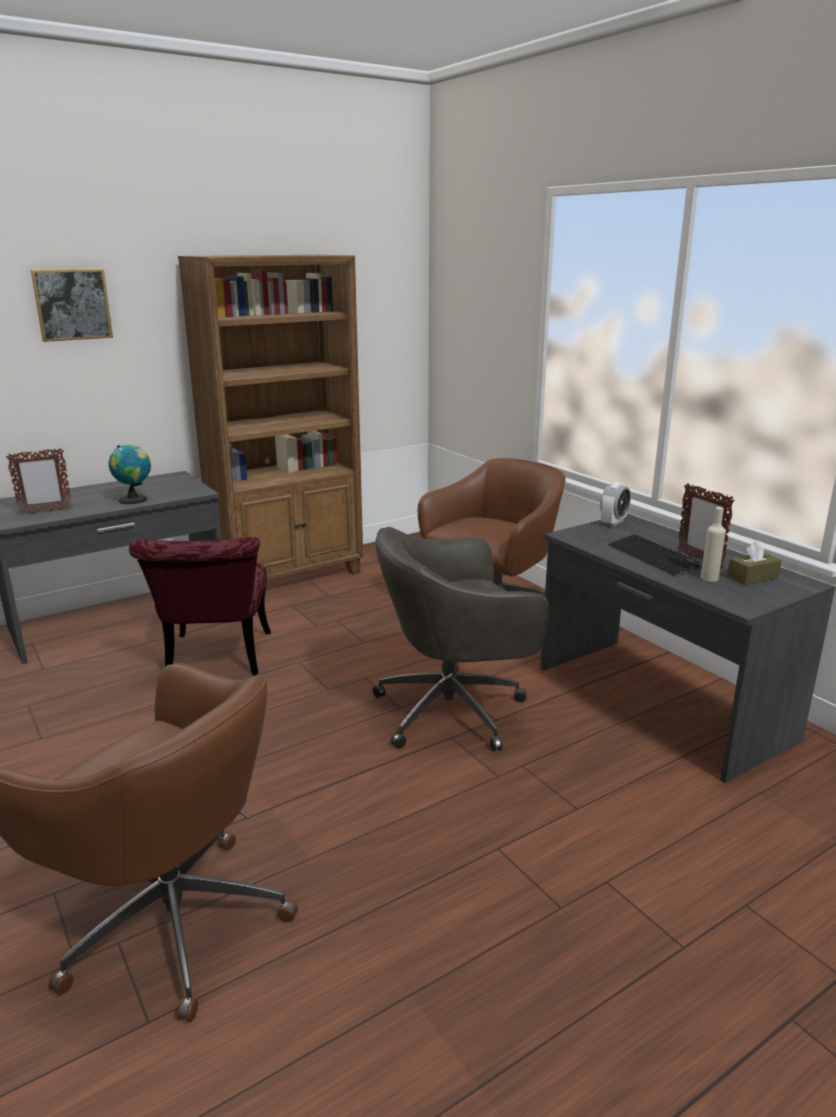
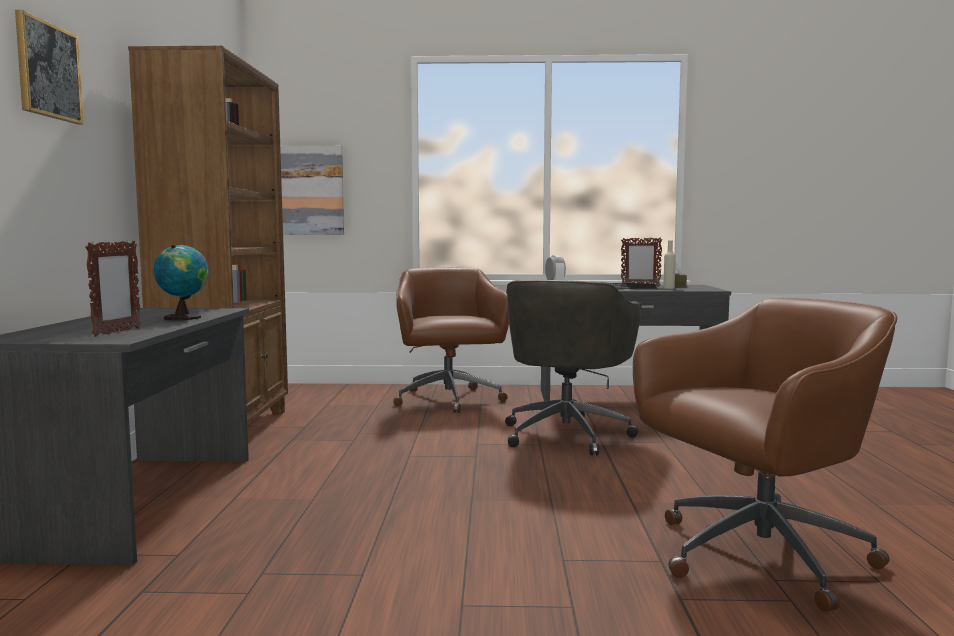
camera: 55 degrees left, 15 degrees down
(216, 661) = (345, 479): red chair -> none
(465, 347) = (310, 190): none -> picture

